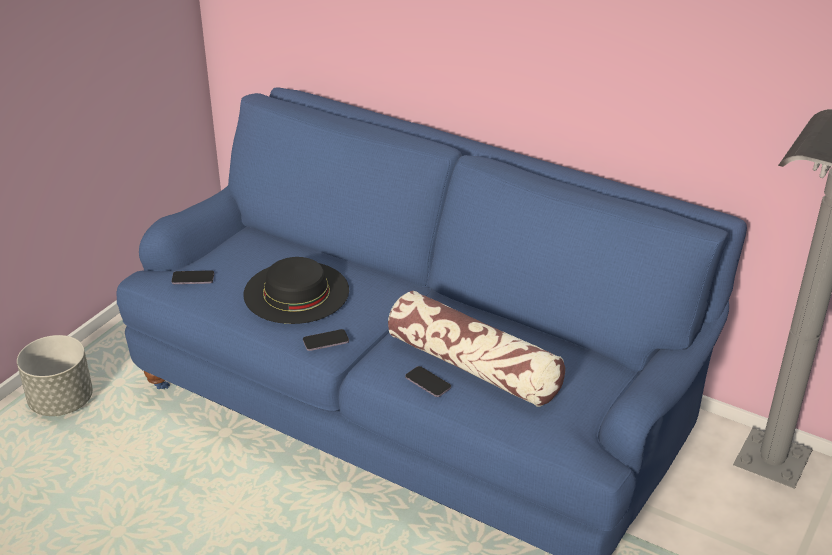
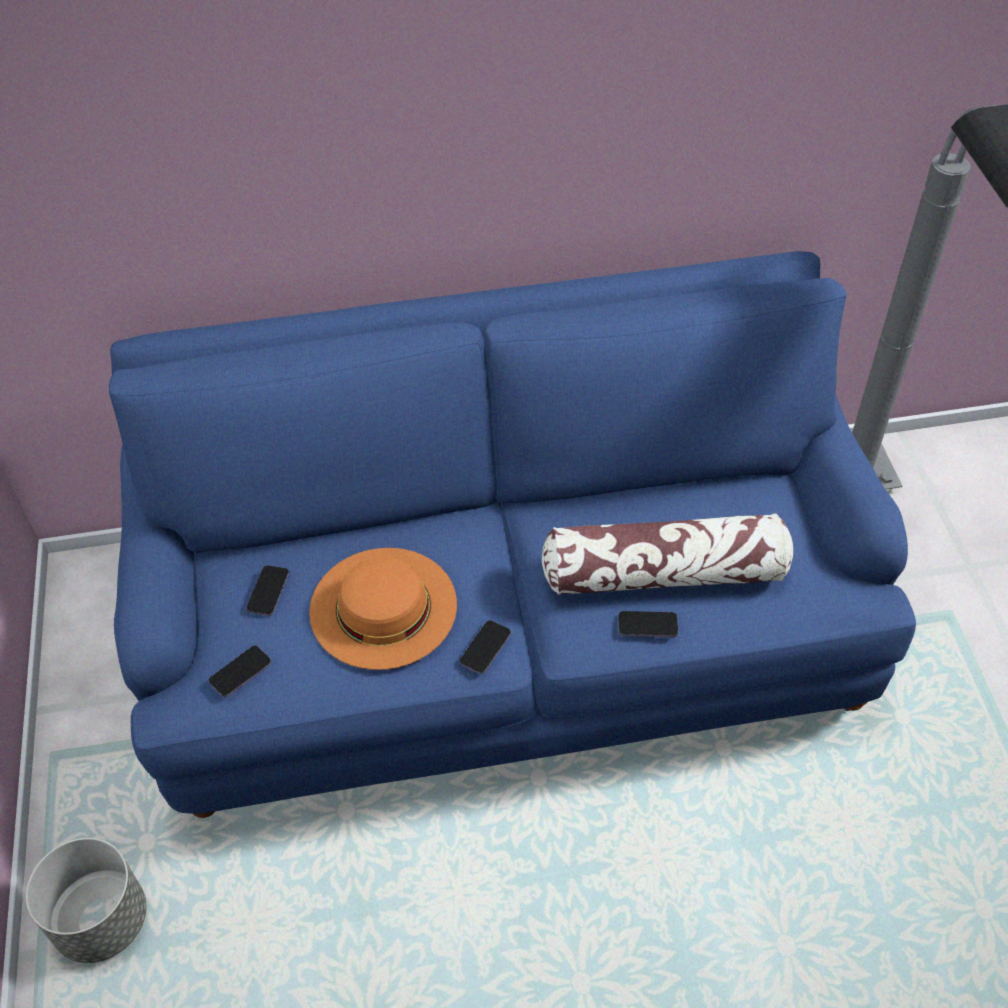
camera: 40 degrees left, 15 degrees up
(250, 254) = (268, 592): none -> phone
(296, 292) = (383, 607): black hat -> orange hat

